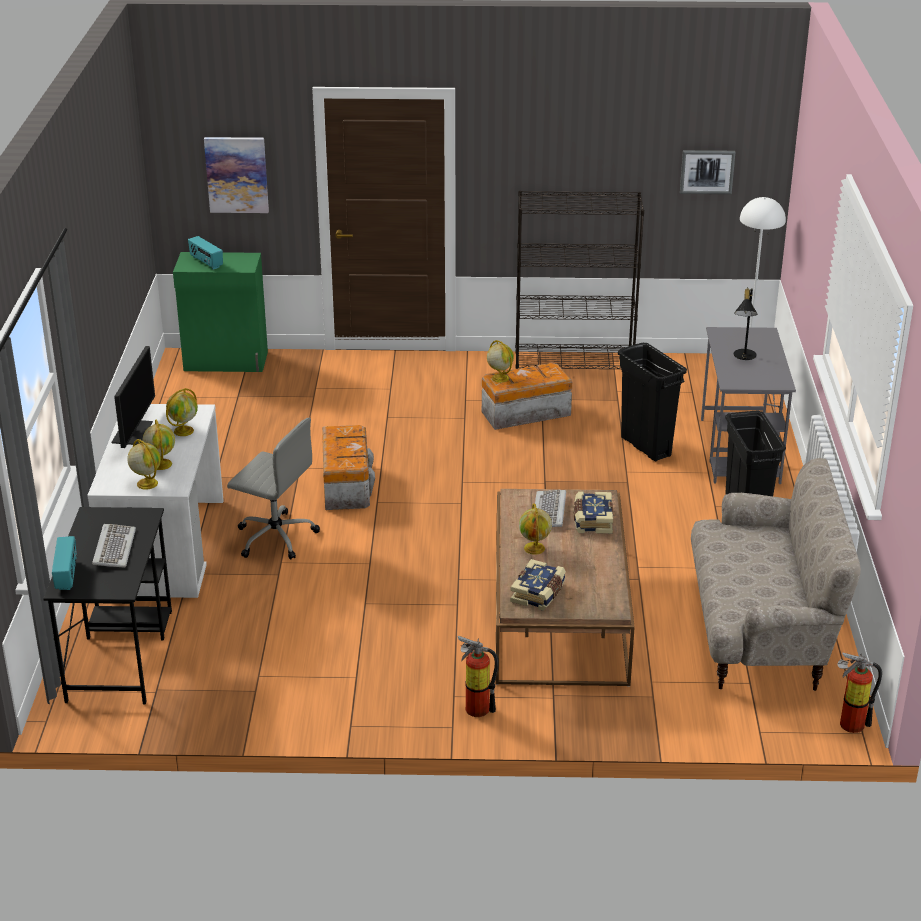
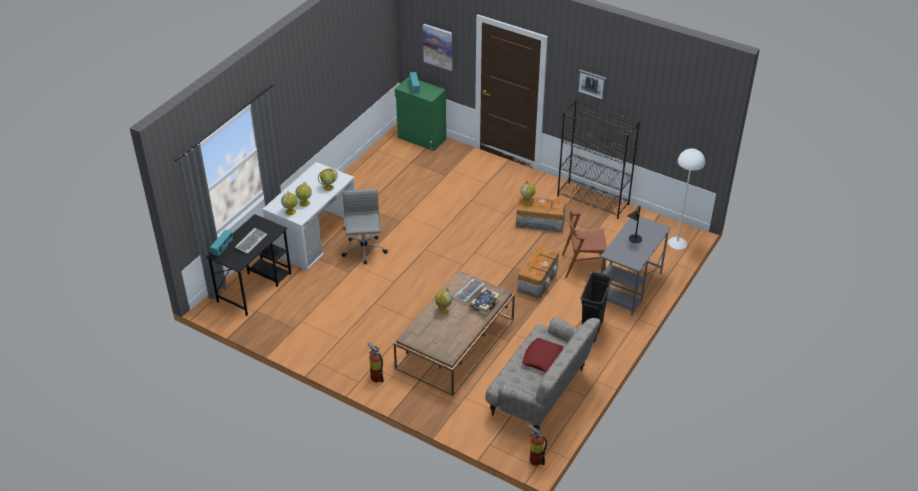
camera: 30 degrees right, 10 degrees up
(132, 432) = (307, 180): monitor -> none
(275, 537) = (364, 251): grey office chair -> grey office chair turned 150 degrees counterclockwise
(346, 484) = (419, 233): storage box -> storage box (538, 279)
(539, 593) = (423, 334): book -> none
(645, 446) = (583, 266): black trash can -> brown chair
(707, 171) = (678, 122): picture -> picture (591, 84)
(755, 560) = (542, 358): none -> red pillow

